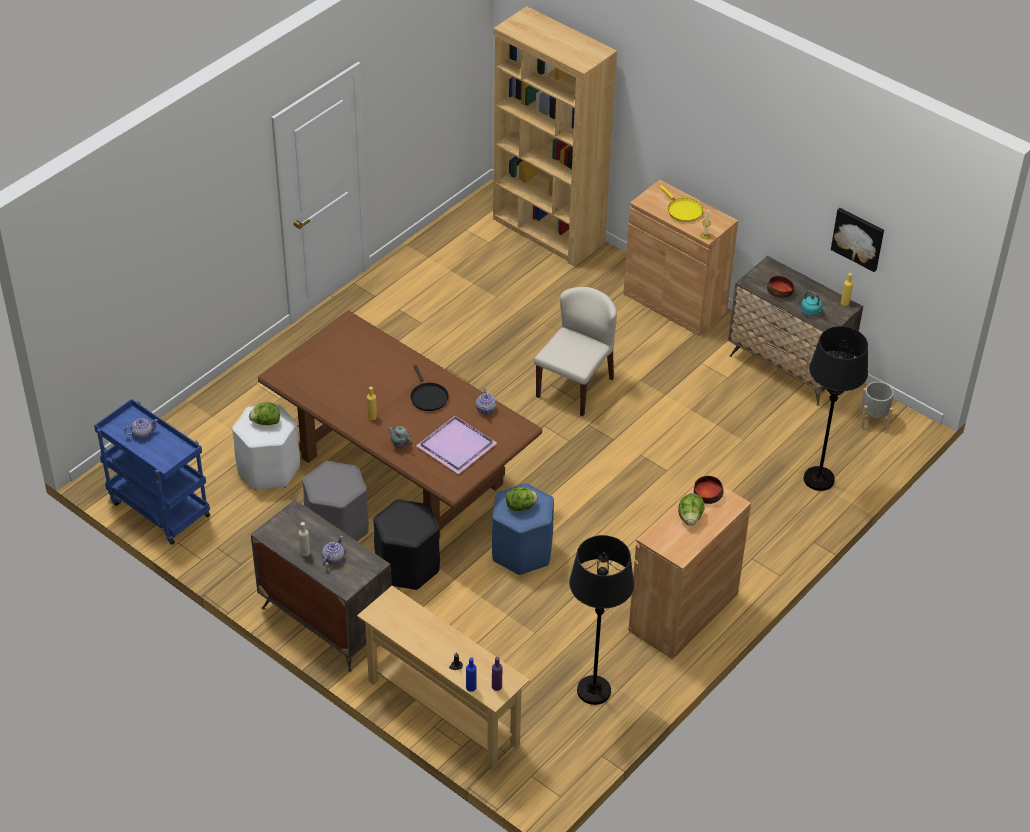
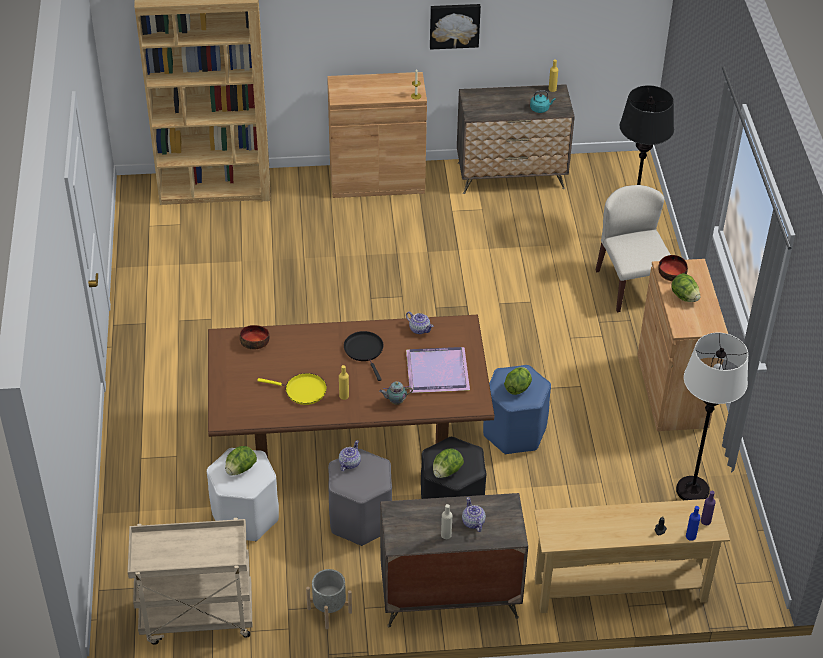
camera: 45 degrees left, 0 degrees up
(142, 434) = (175, 549): teapot -> teapot (349, 463)
(158, 509) = (196, 618): blue cart -> beige cart
(391, 524) = (446, 471): none -> lettuce
(428, 397) = (365, 351): black frying pan -> black frying pan turned 135 degrees counterclockwise
(574, 387) = (389, 287): beige chair -> beige chair (630, 286)
(594, 690) = (692, 490): black floor lamp -> white floor lamp
(683, 211) = (376, 88): yellow frying pan -> yellow frying pan (302, 391)
(780, 292) = (502, 108): bowl -> bowl (255, 342)
(858, 238) = (551, 25): picture -> picture (454, 25)
(873, 419) = (609, 174): grey planter -> grey planter (329, 610)

